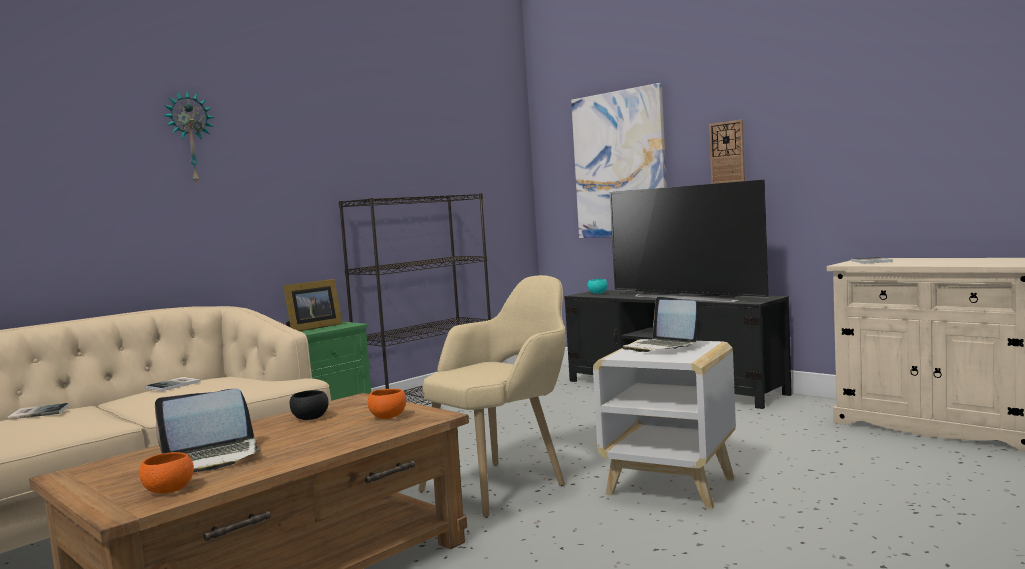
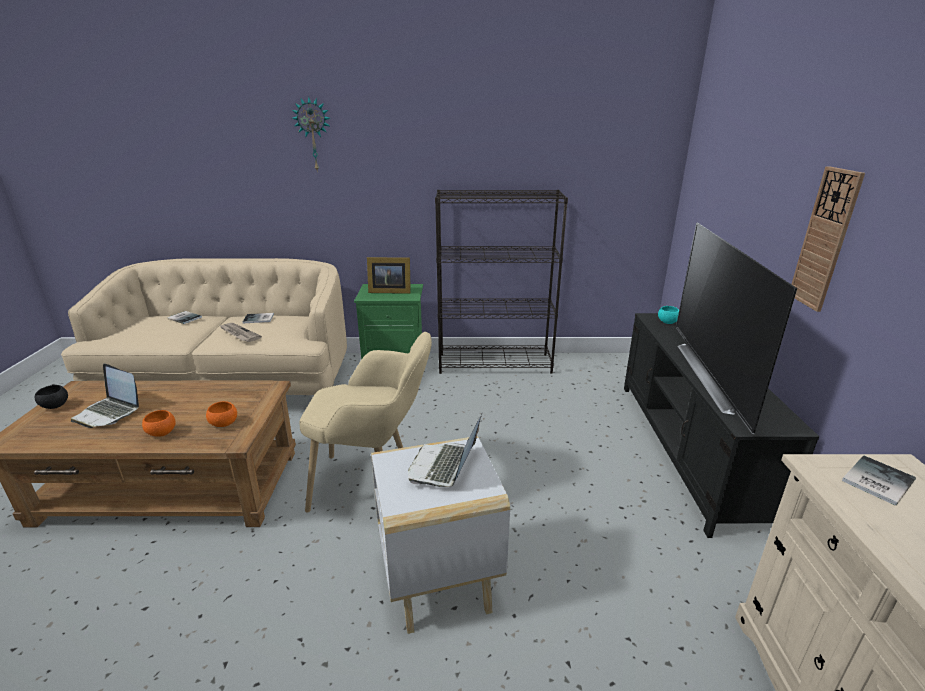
camera: 45 degrees right, 20 degrees up
(169, 491) = (42, 434): orange bowl -> orange bowl (162, 433)
(189, 393) = (239, 334): none -> newspaper
(310, 418) = (211, 397): black bowl -> black bowl (55, 406)
(619, 164) = (739, 186): picture -> none

